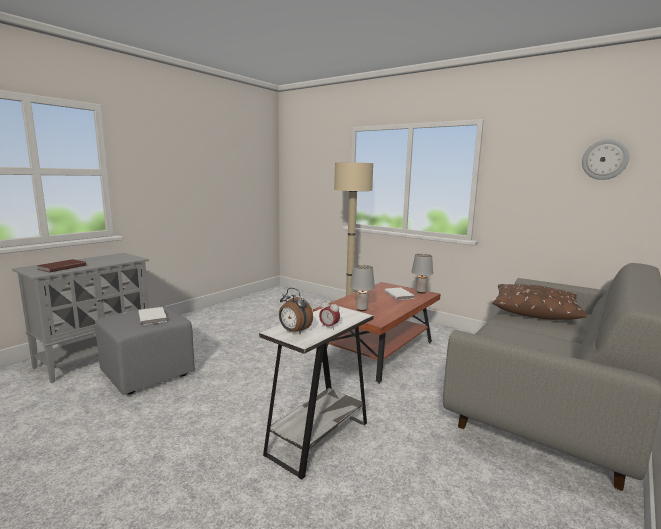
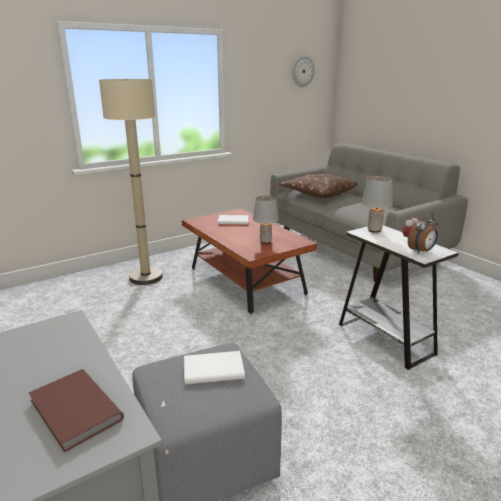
camera: 70 degrees left, 10 degrees up
(420, 292) = (231, 213): grey table lamp -> grey table lamp (374, 230)

